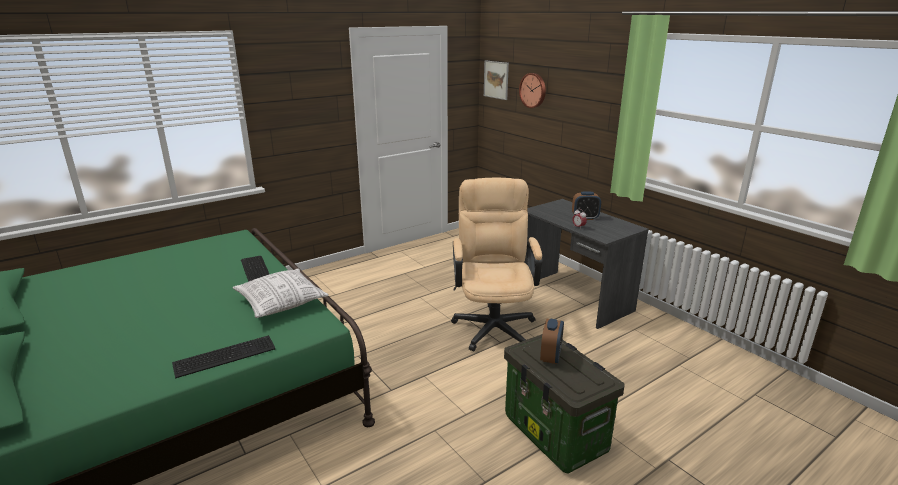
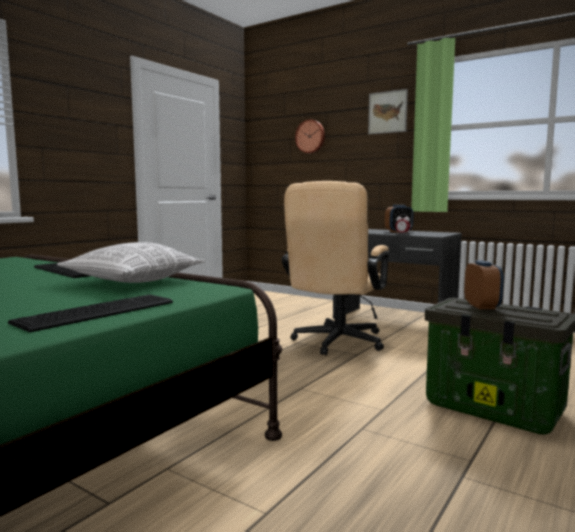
camera: 20 degrees left, 15 degrees down
(493, 323) = (335, 343): beige office chair -> beige office chair turned 135 degrees counterclockwise
(496, 80) = (266, 135): picture -> picture (387, 112)

